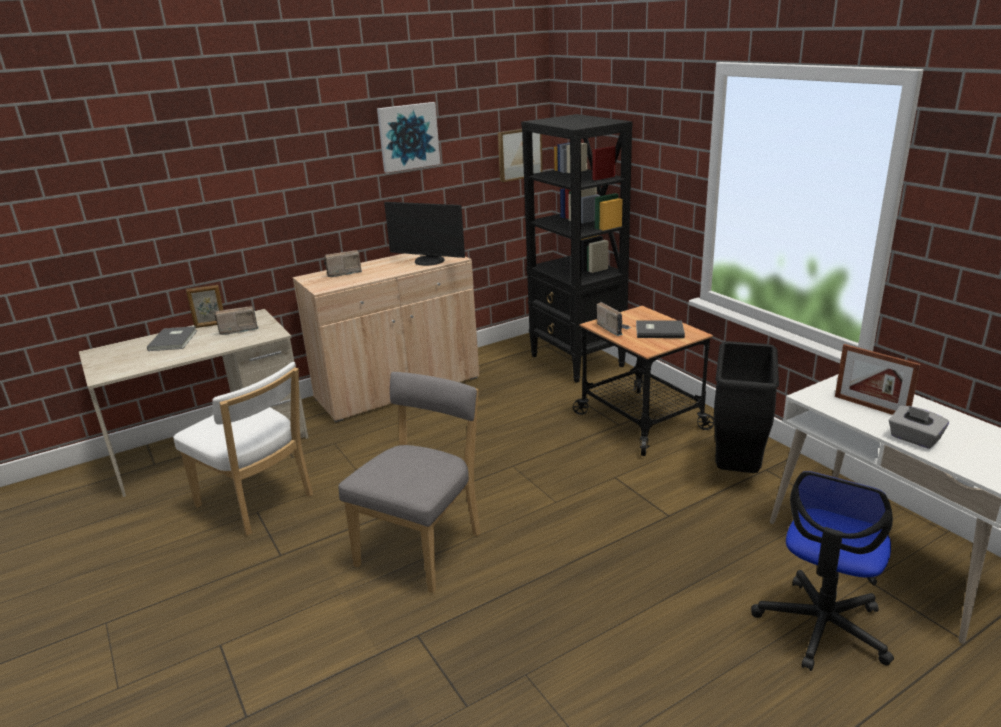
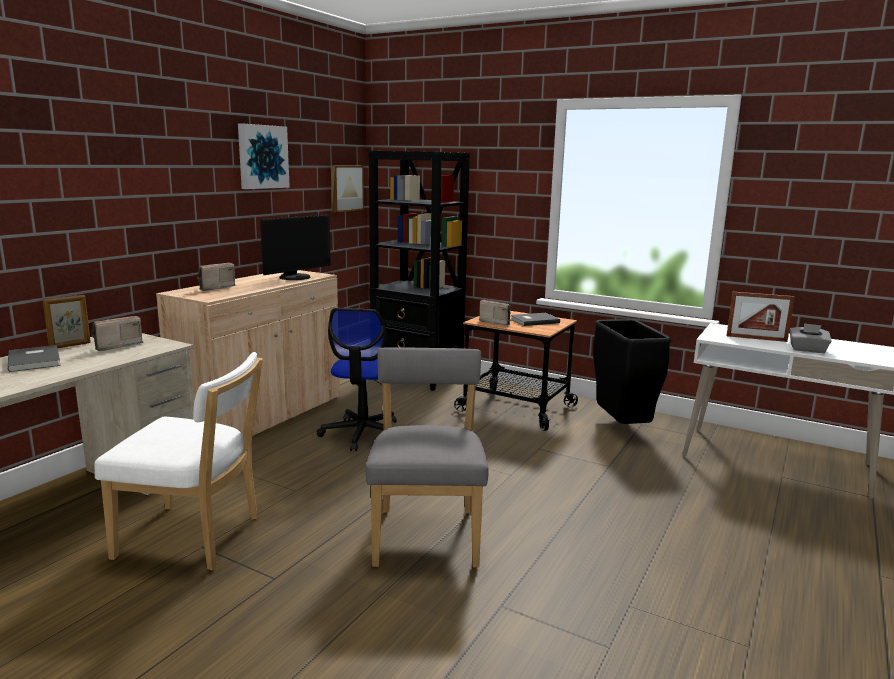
camera: 30 degrees left, 10 degrees down
(428, 261) = (296, 277): monitor -> monitor turned 45 degrees counterclockwise
(822, 627) = (788, 510): office chair -> office chair (362, 433)

